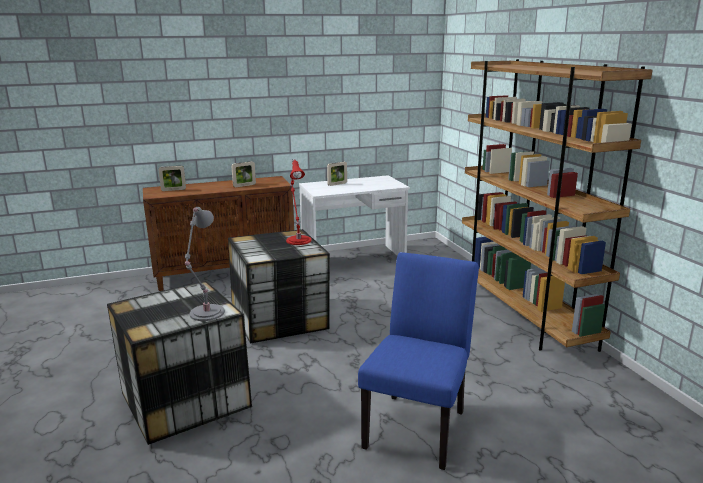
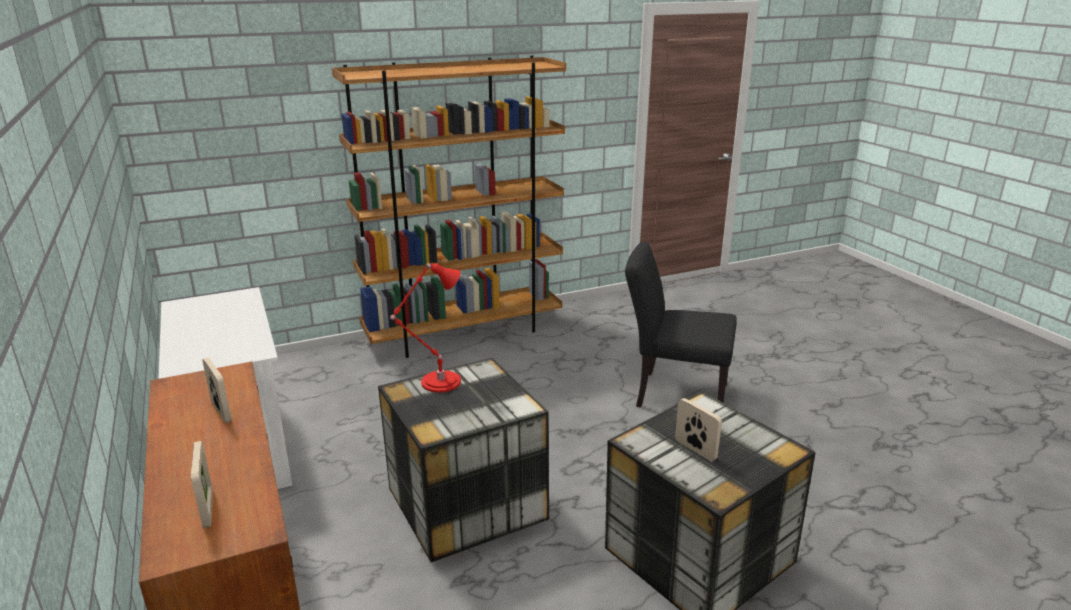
camera: 95 degrees left, 5 degrees up
(206, 314) = (718, 415): grey table lamp -> none
(337, 184) = (200, 340): picture frame -> picture frame (695, 450)
(418, 424) = (673, 394): blue chair -> black chair

